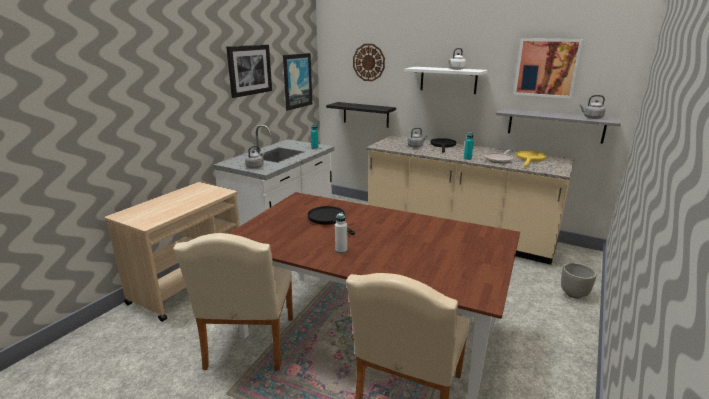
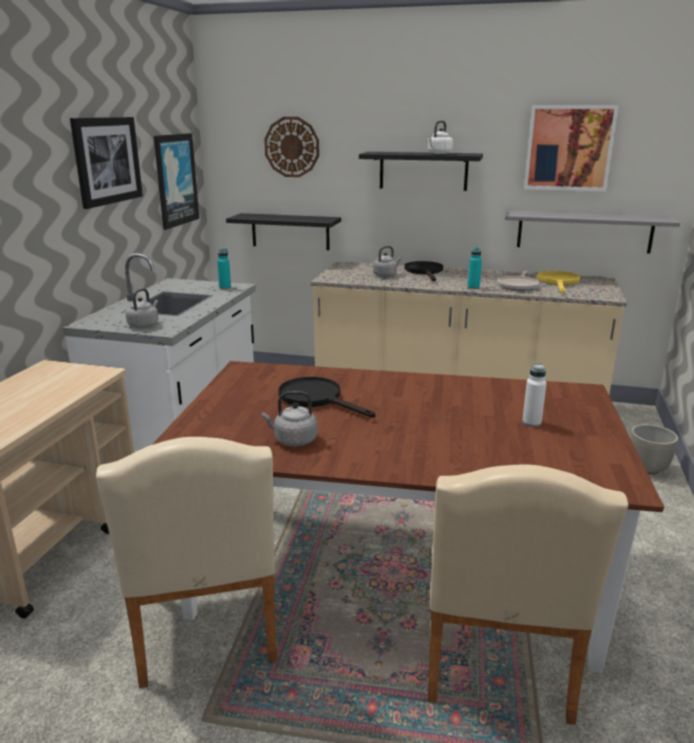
camera: 15 degrees left, 0 degrees up
(341, 250) = (368, 444): white bottle -> white bottle (531, 423)
(448, 80) = (423, 171): white shelf -> black shelf
(591, 118) = (637, 217): grey kettle -> grey kettle (293, 440)

